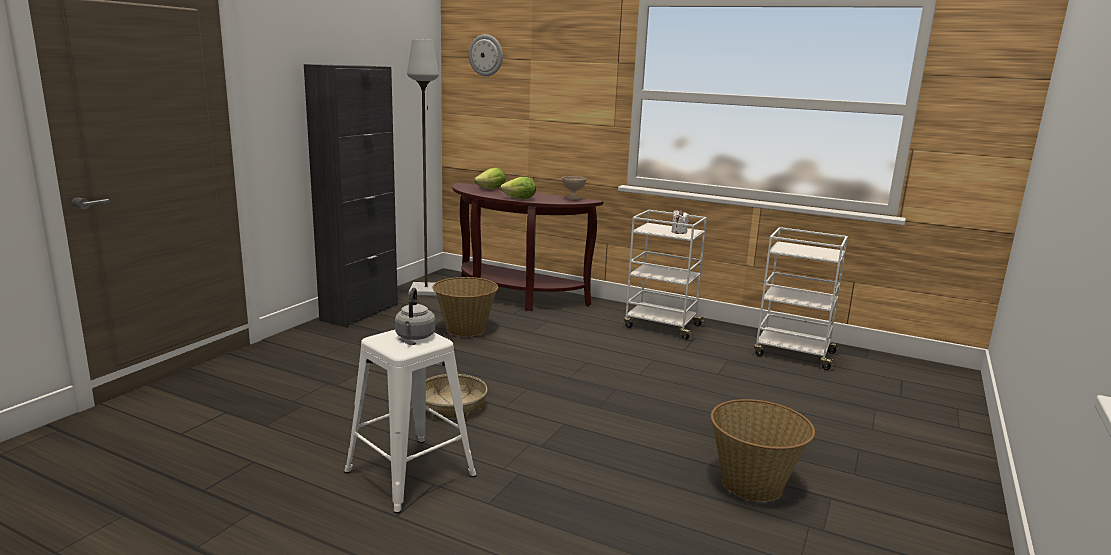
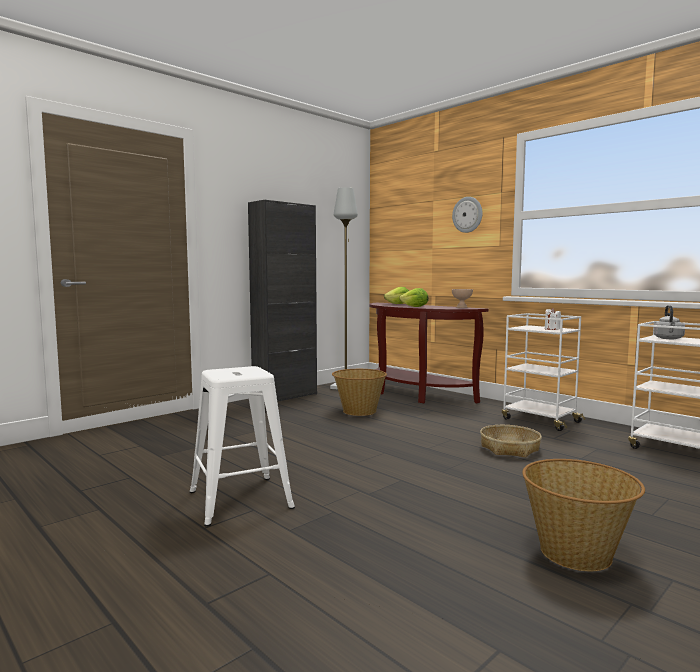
camera: 20 degrees right, 10 degrees down
(415, 337) = (245, 371): grey kettle -> grey kettle (668, 338)
(452, 406) = (310, 458): basket -> basket (510, 448)
(486, 55) = (400, 202): wall clock -> wall clock (467, 214)

